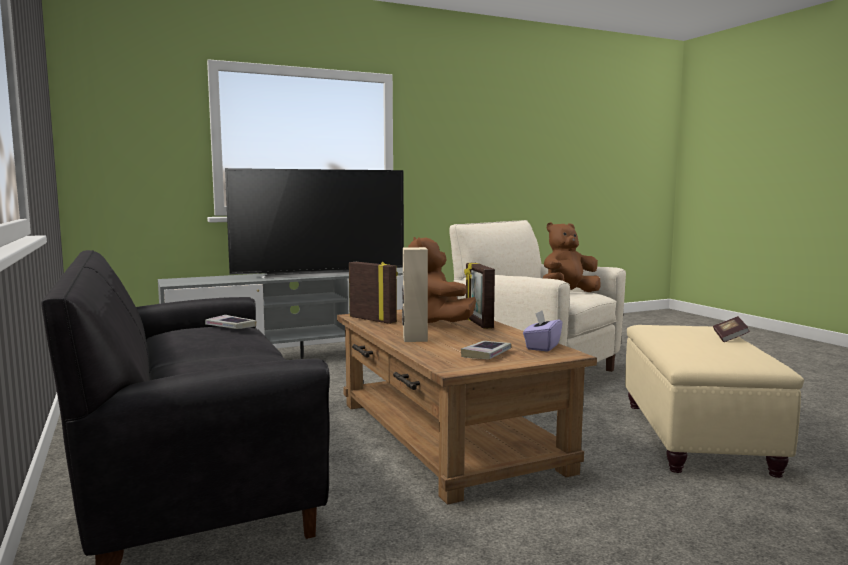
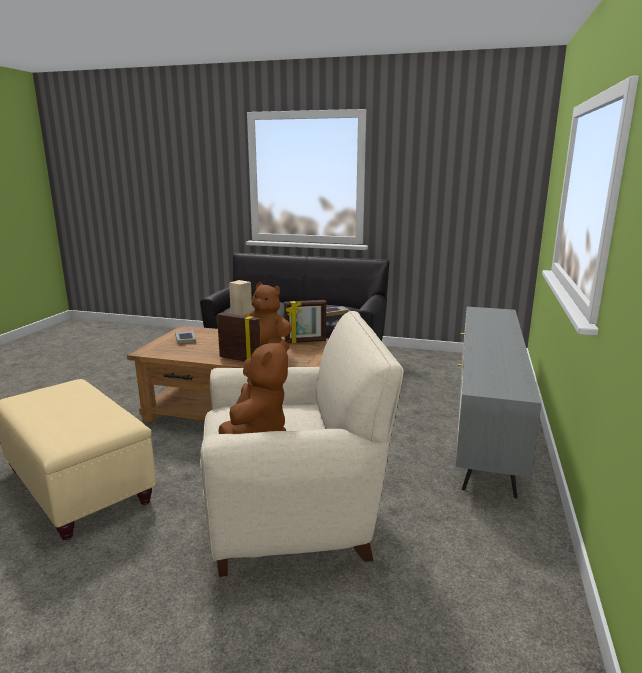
camera: 130 degrees right, 10 degrees up
(319, 274) = (490, 348): television -> none
(542, 347) = (166, 352): purple tissue box -> none
(730, 338) = (40, 428): book -> none

